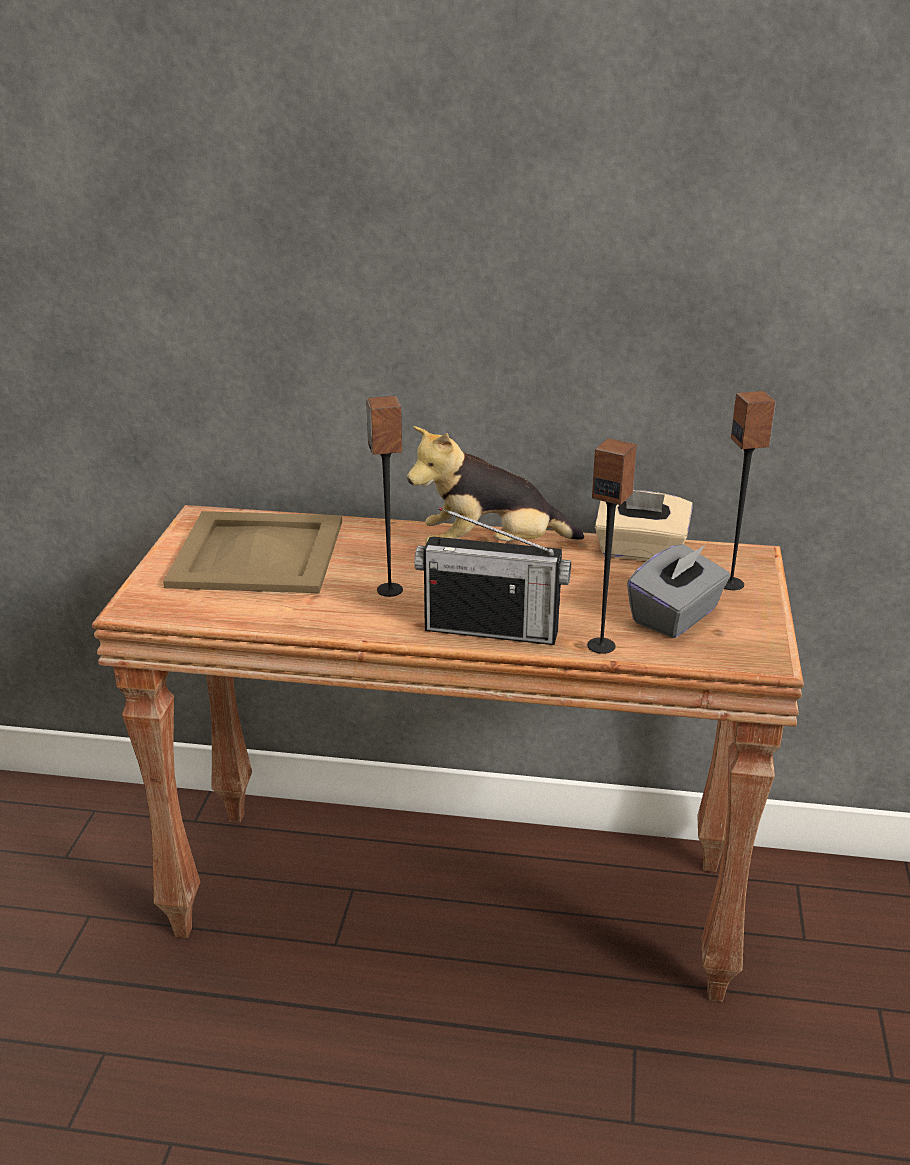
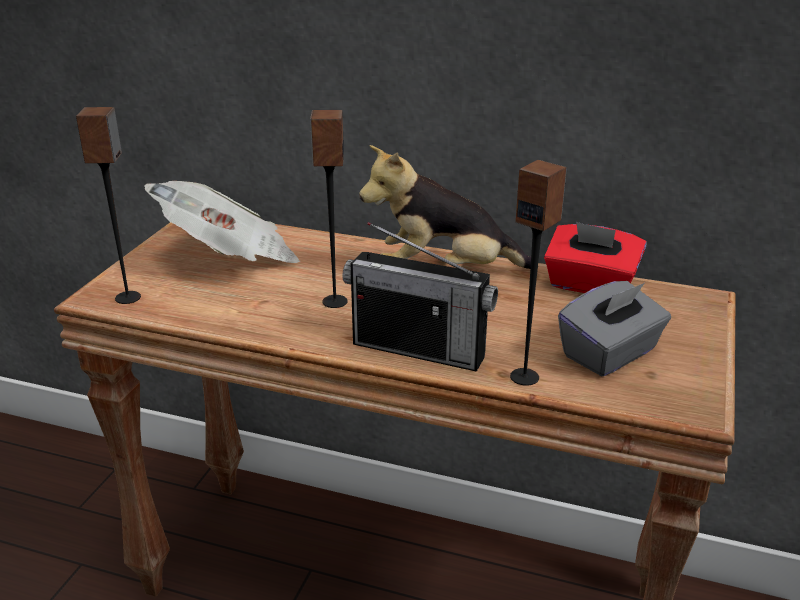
camera: 10 degrees right, 0 degrees up
(259, 552) = (230, 257): beige tray -> newspaper
(640, 551) = (590, 285): beige tissue box -> red tissue box
(731, 584) = (676, 325): speaker -> speaker (128, 298)

